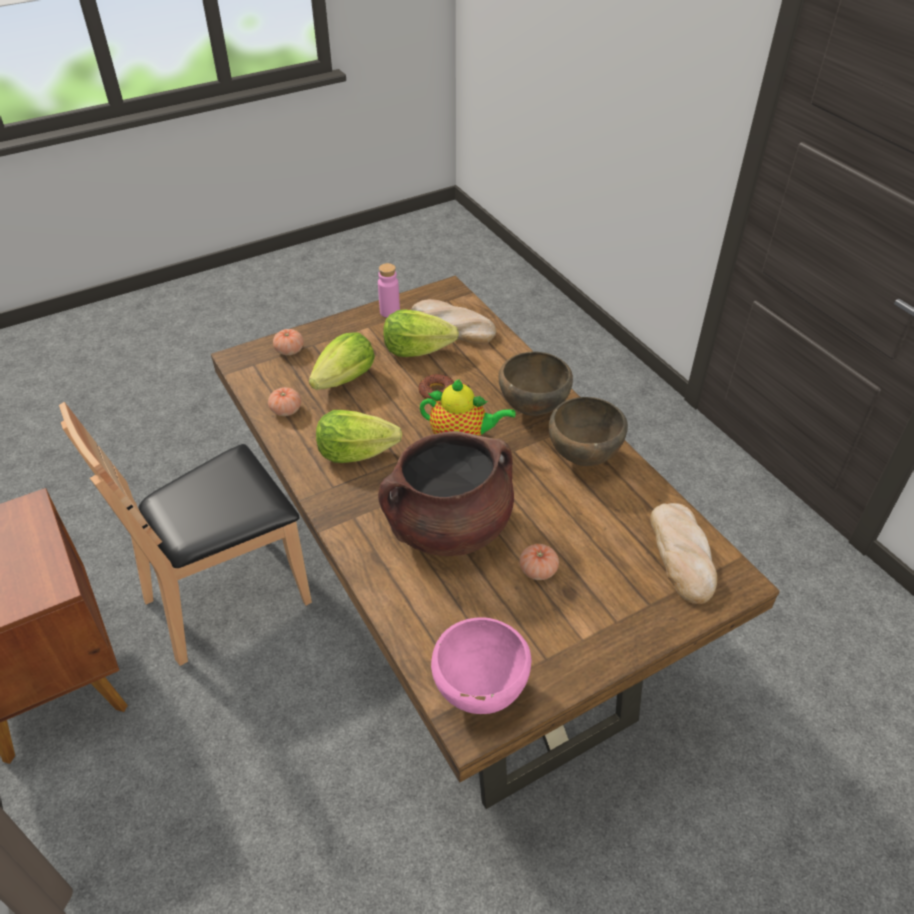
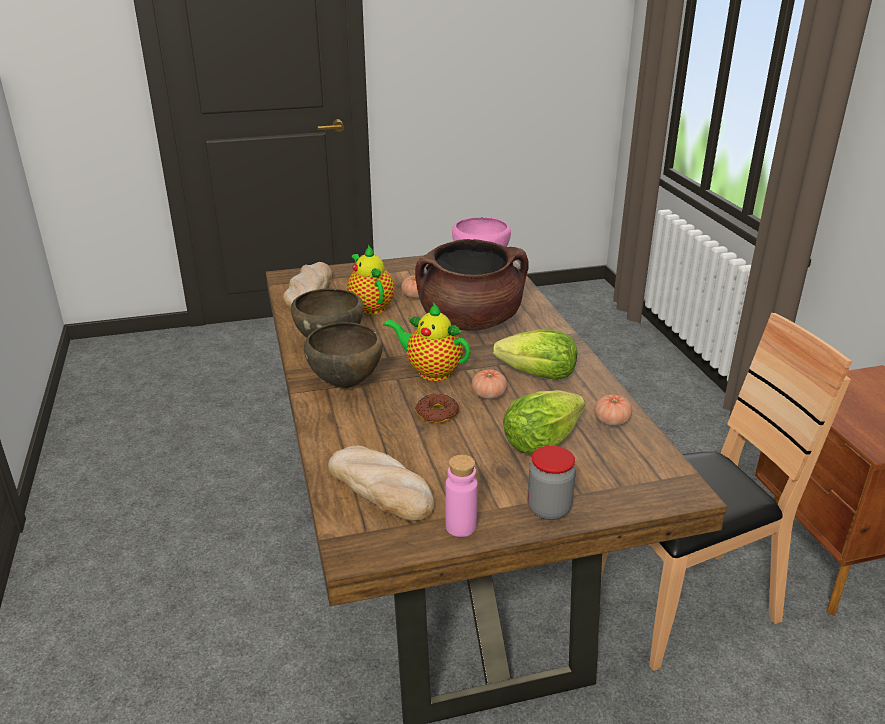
camera: 165 degrees left, 15 degrees down
(289, 350) = (613, 490): tomato -> tomato (489, 395)
(334, 331) = (549, 509): none -> jar
(416, 350) = (442, 463): lettuce -> none
(581, 534) = (370, 306): none -> teapot

